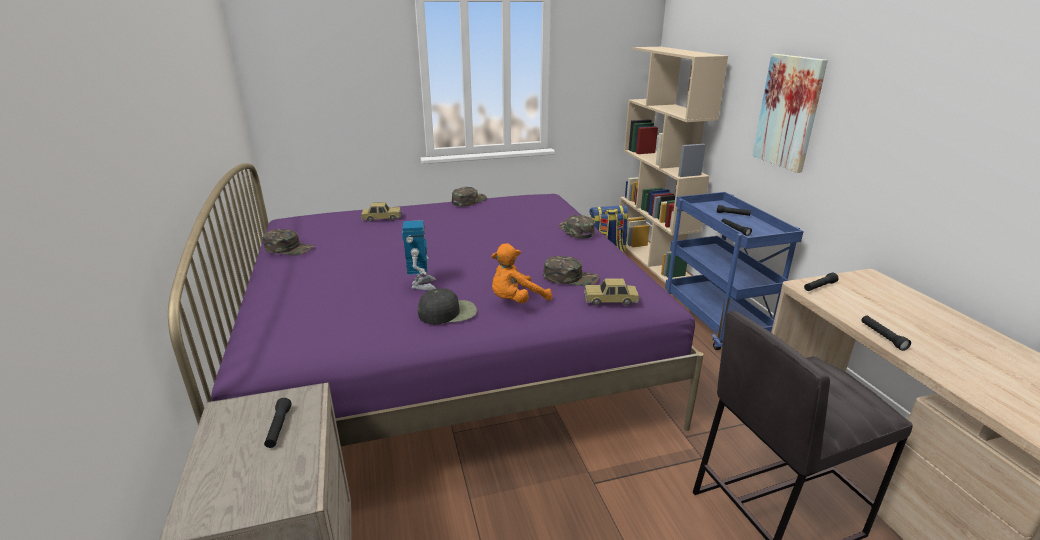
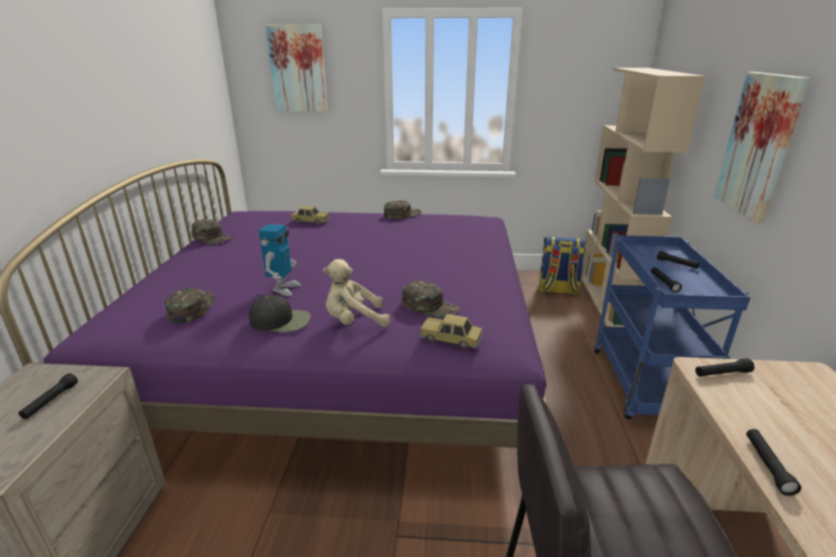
camera: 20 degrees right, 0 degrees up
(324, 56) = (298, 69): none -> picture
(516, 301) = (354, 321): orange plush toy -> beige plush toy
(575, 231) = (479, 257): green cap -> green cap (191, 308)

